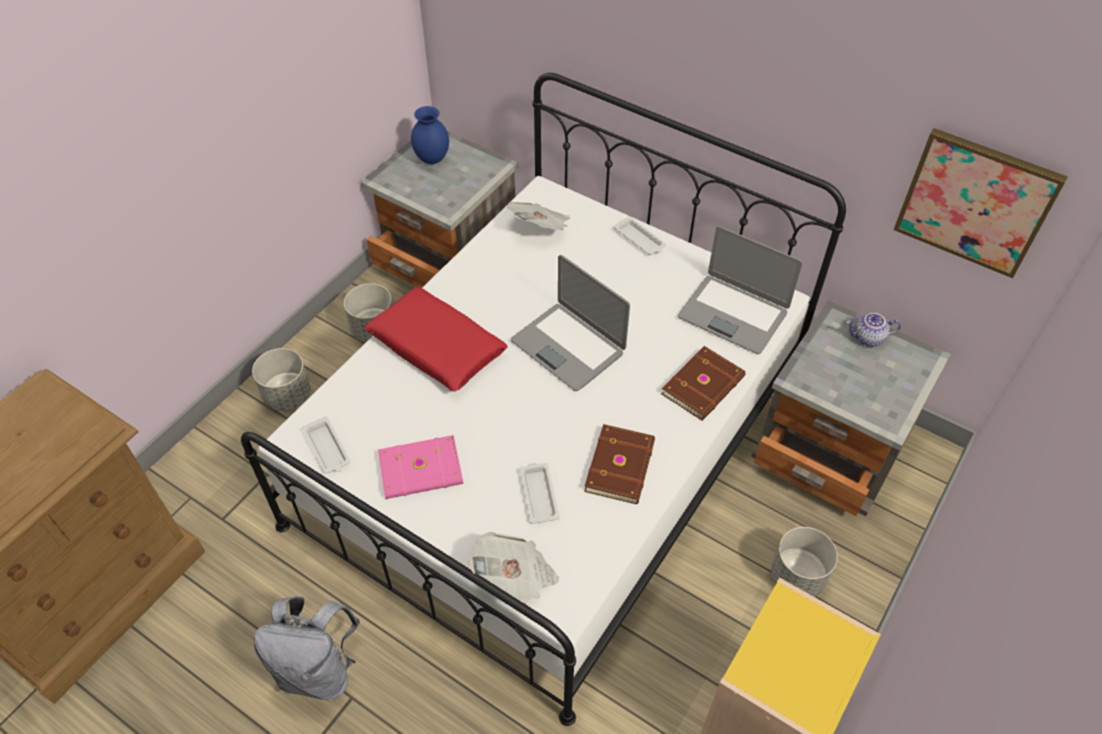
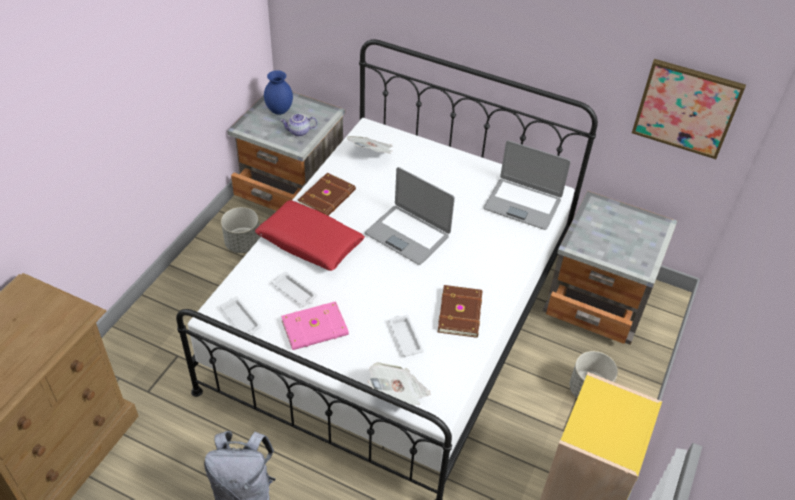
camera: 10 degrees left, 5 degrees down
(287, 395) = (183, 297): grey planter -> none
(640, 239) = (446, 157): white tray -> white tray (295, 292)
(704, 386) = (510, 254): brown book -> brown book (328, 197)
(868, 338) = (619, 214): teapot -> teapot (299, 132)

